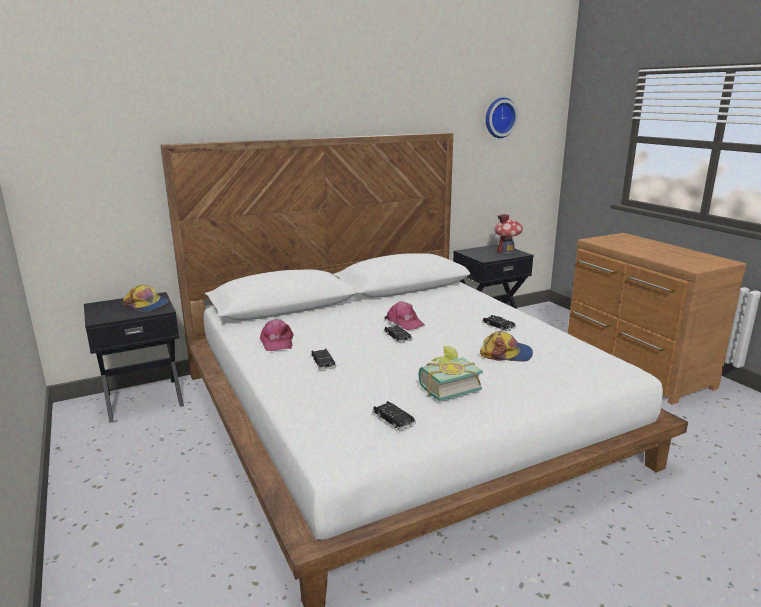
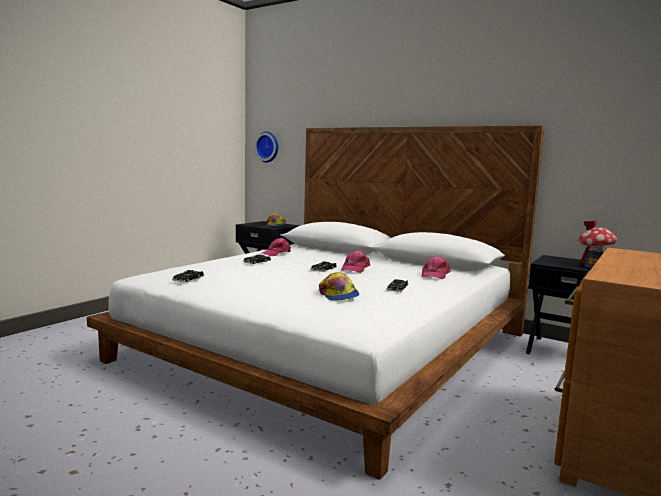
camera: 60 degrees right, 10 degrees down
(446, 387) = (252, 286): book -> none
(455, 300) = (434, 274): none -> pink cap
(499, 117) = (624, 110): wall clock -> wall clock (268, 147)

